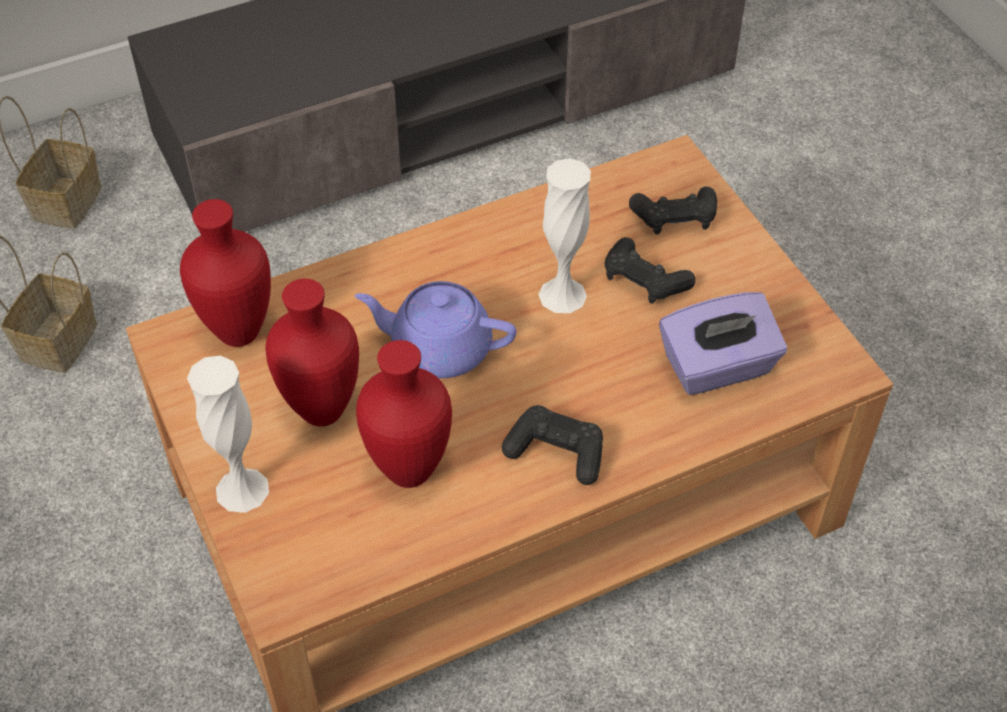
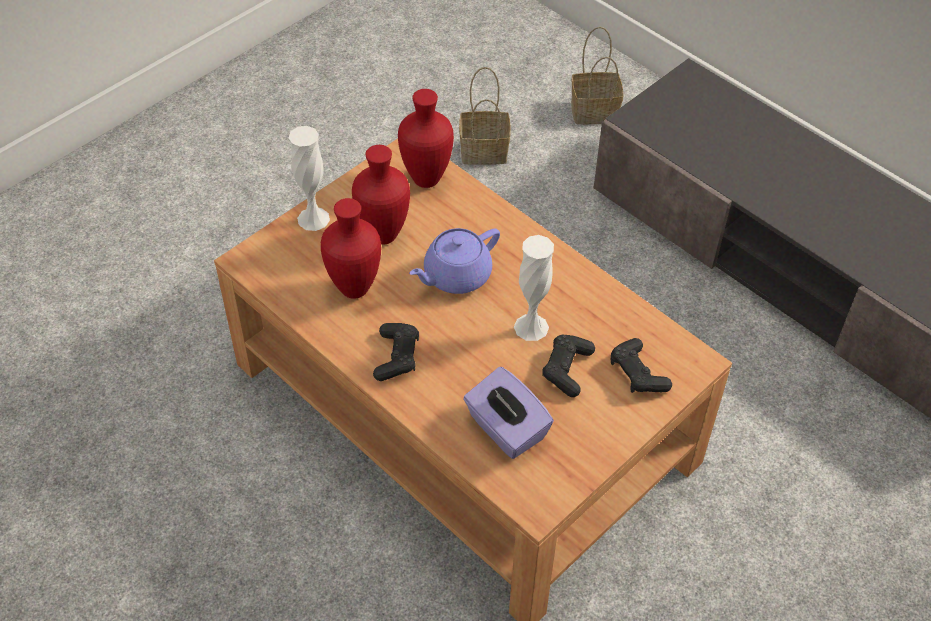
camera: 70 degrees right, 0 degrees up
(439, 348) = (455, 275): purple teapot -> purple teapot turned 120 degrees counterclockwise

